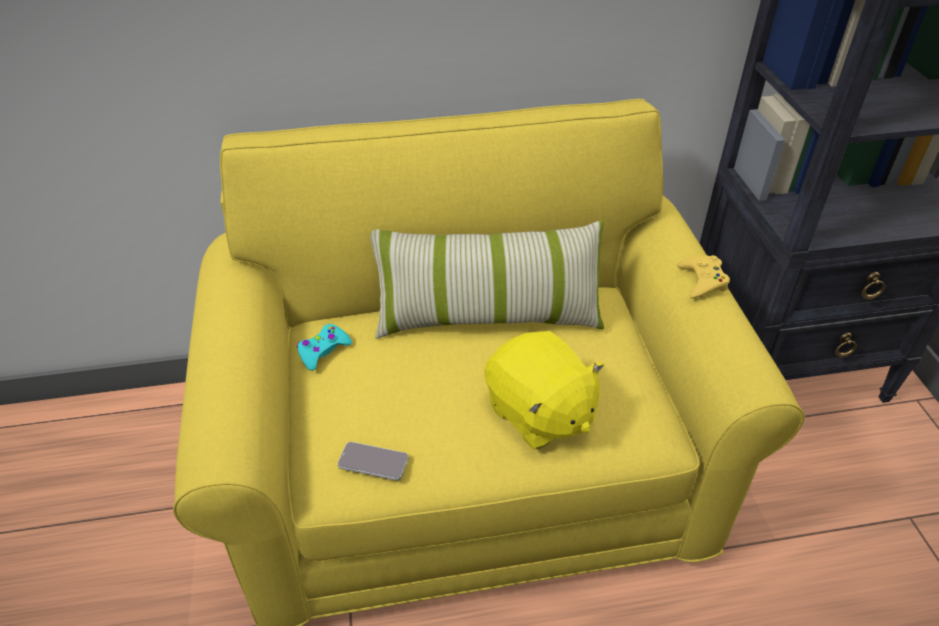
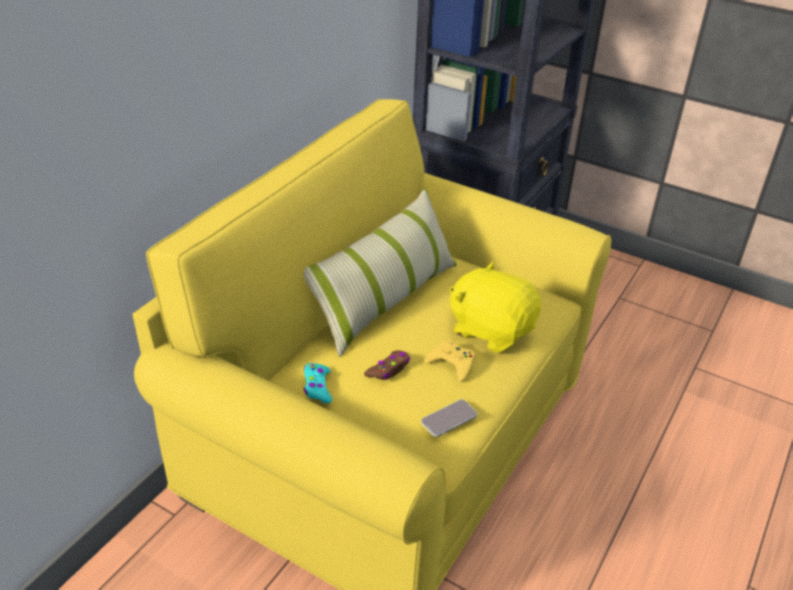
camera: 50 degrees left, 5 degrees down
(392, 379) = (388, 370): none -> brown game controller
(539, 413) = (491, 329): yellow plush toy -> yellow plush toy turned 150 degrees counterclockwise
(702, 281) = (495, 200): yellow game controller -> yellow game controller (452, 363)

